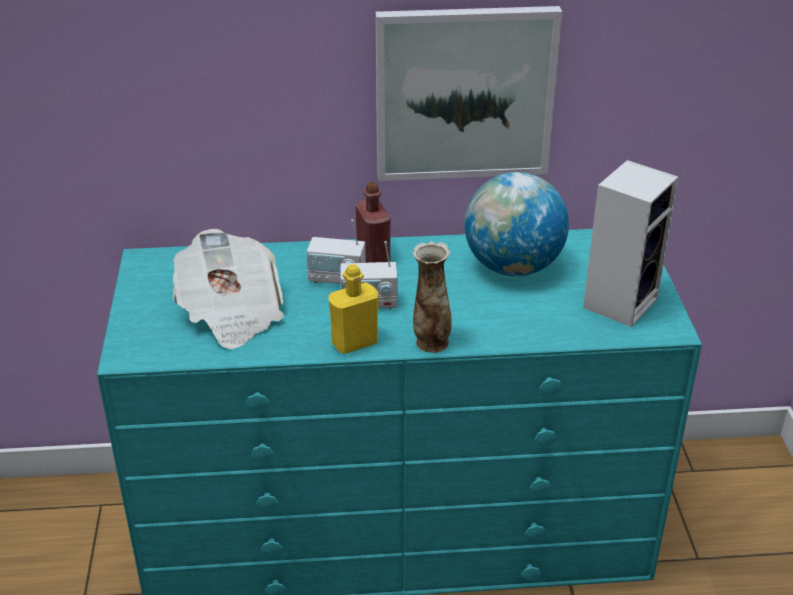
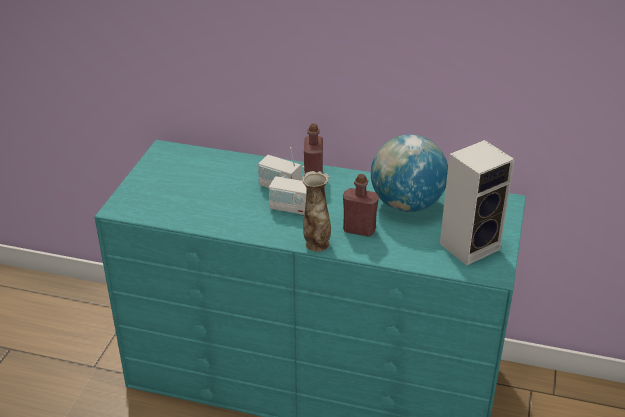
camera: 20 degrees right, 0 degrees up
(231, 313) = (197, 195): newspaper -> none
(354, 343) = (265, 233): yellow bottle -> none
(464, 93) = (391, 71): picture -> none
(474, 312) = (359, 230): none -> red bottle

